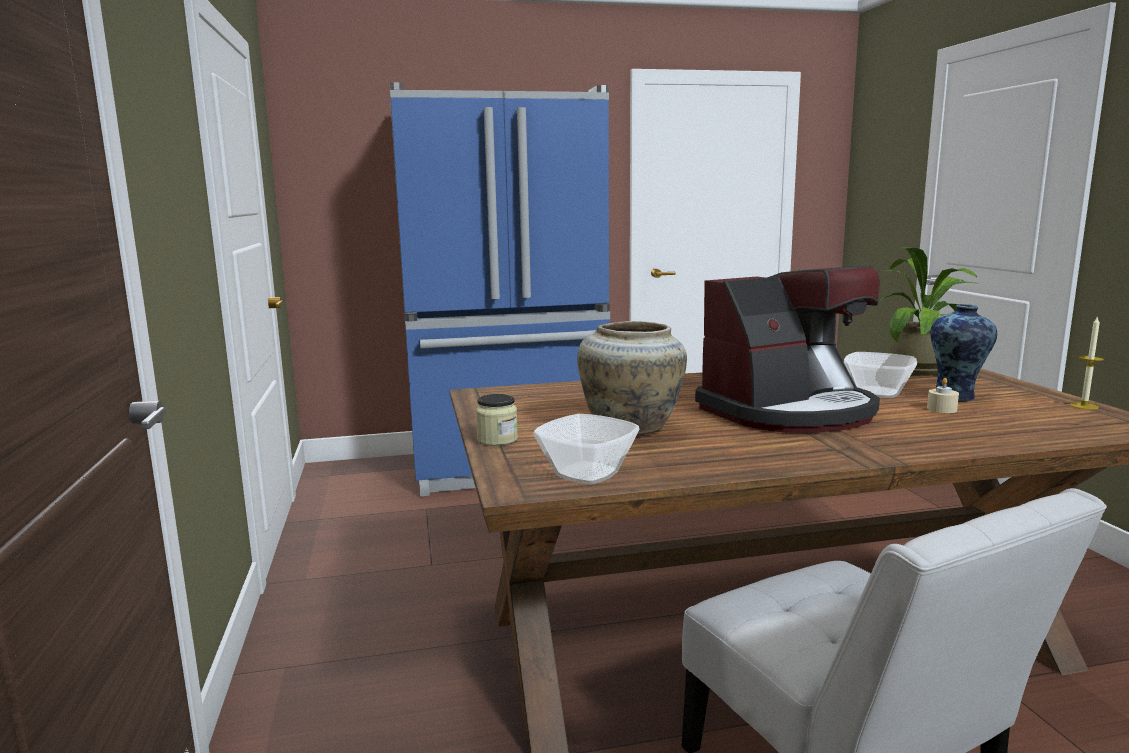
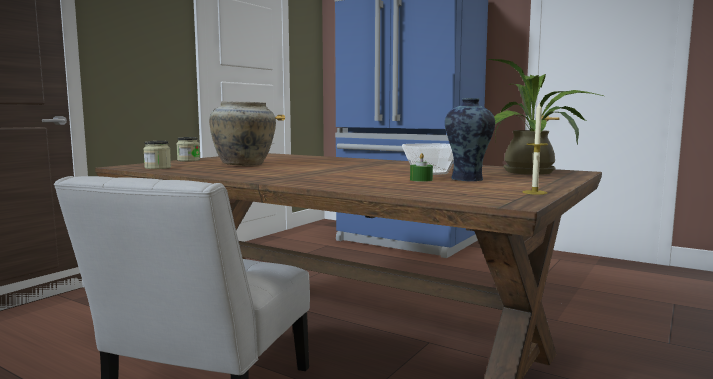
camera: 45 degrees right, 5 degrees down
(588, 473) = (158, 168): bowl -> jar
(789, 412) = (335, 170): coffee machine -> none
(941, 409) = (421, 180): beige candle -> green candle

